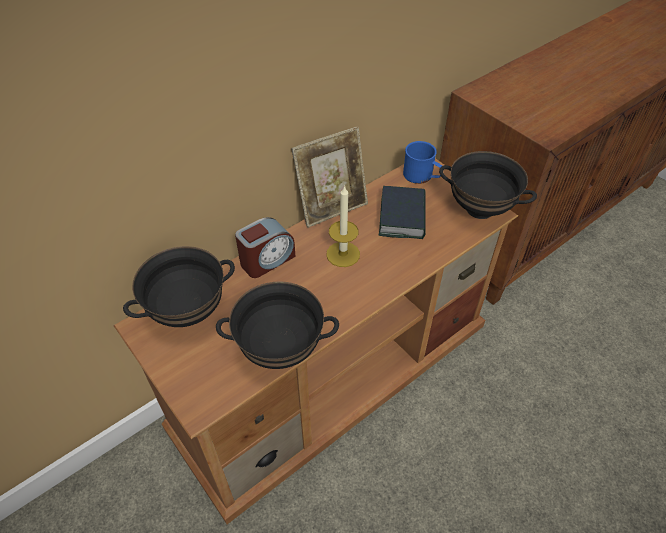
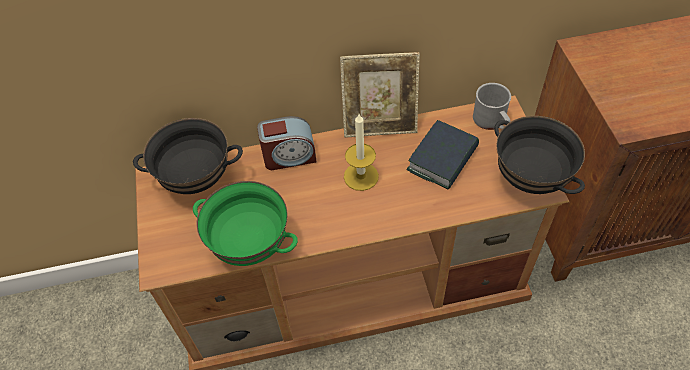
camera: 30 degrees right, 5 degrees up
(281, 349) = (251, 246): black bowl -> green bowl
(422, 176) = (492, 122): blue mug -> grey mug

